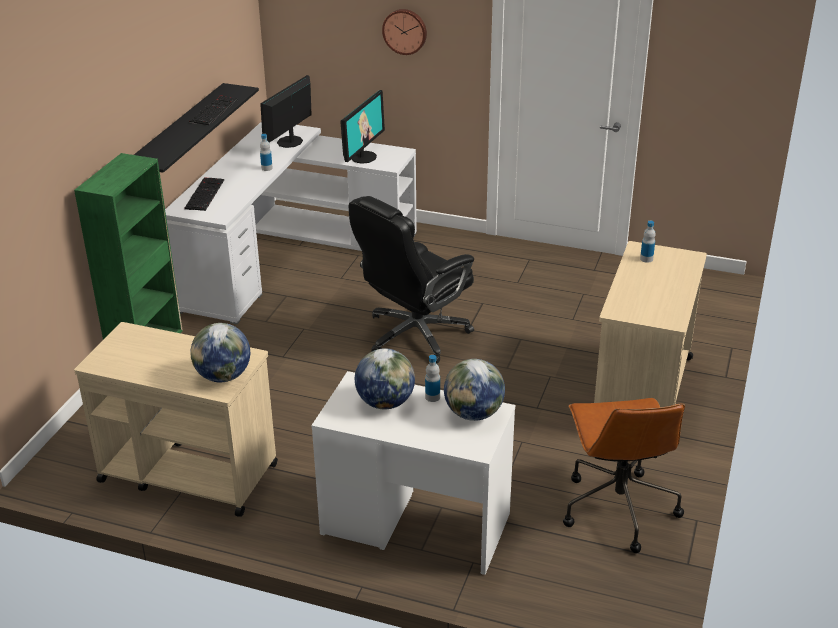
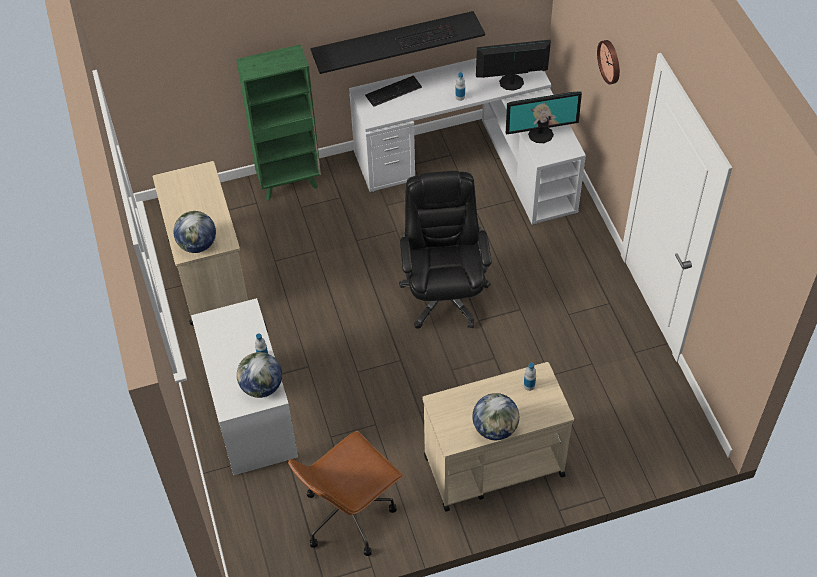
camera: 55 degrees right, 20 degrees up
(385, 402) = (239, 336): globe -> globe (495, 428)
(414, 335) = (444, 294): black office chair -> black office chair turned 75 degrees clockwise

